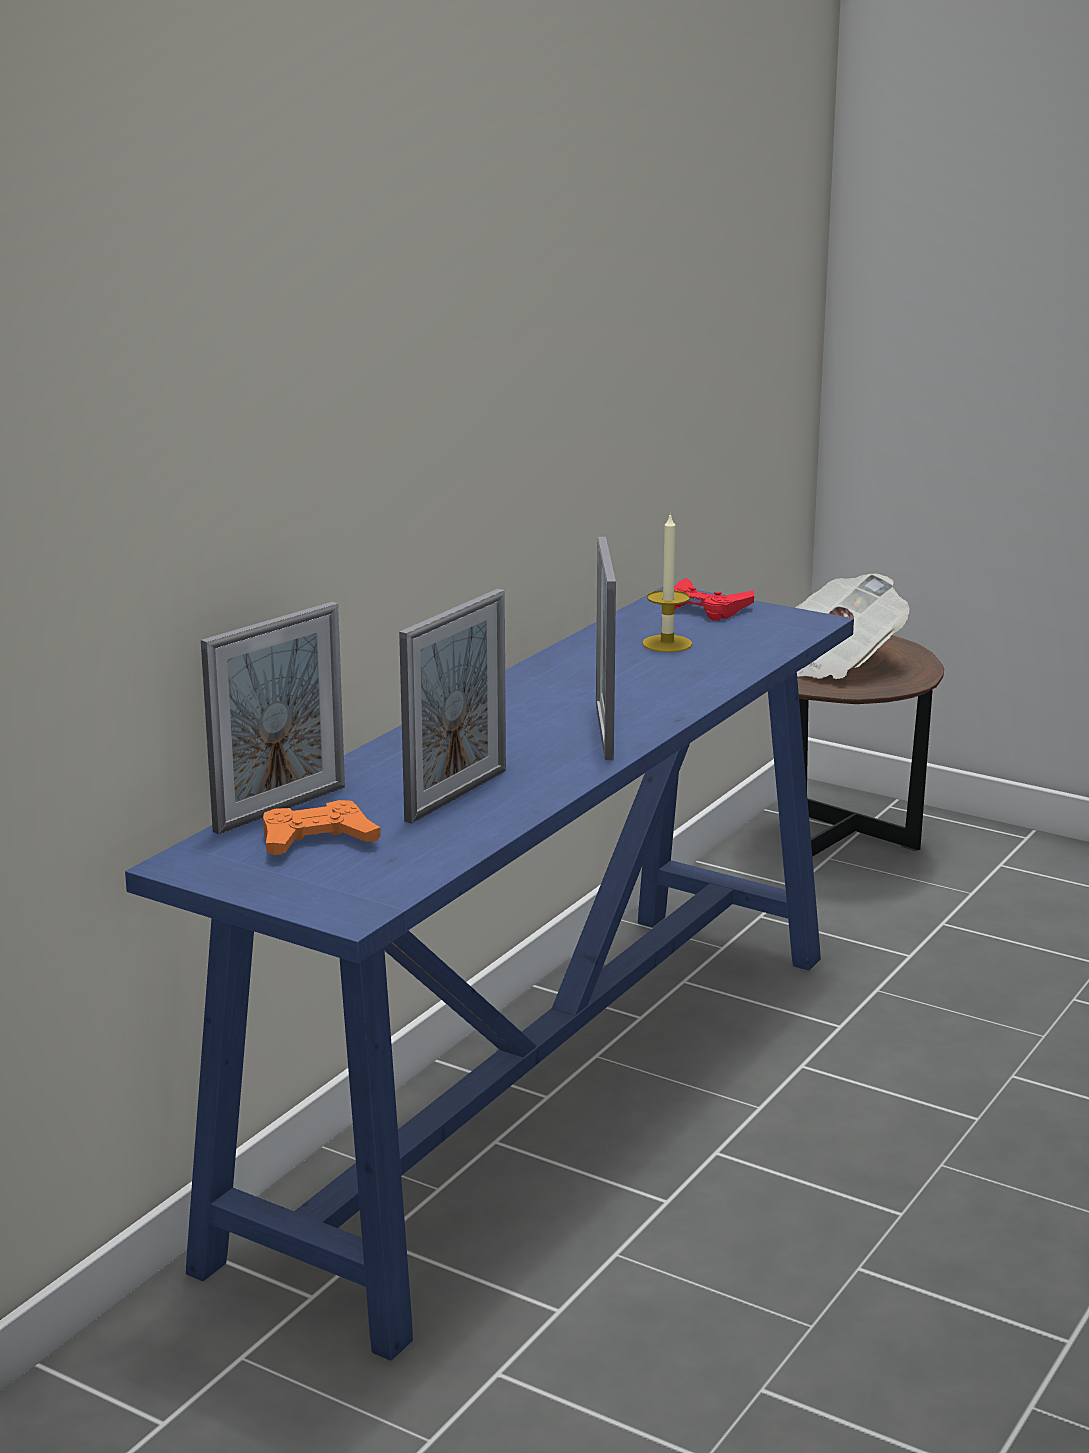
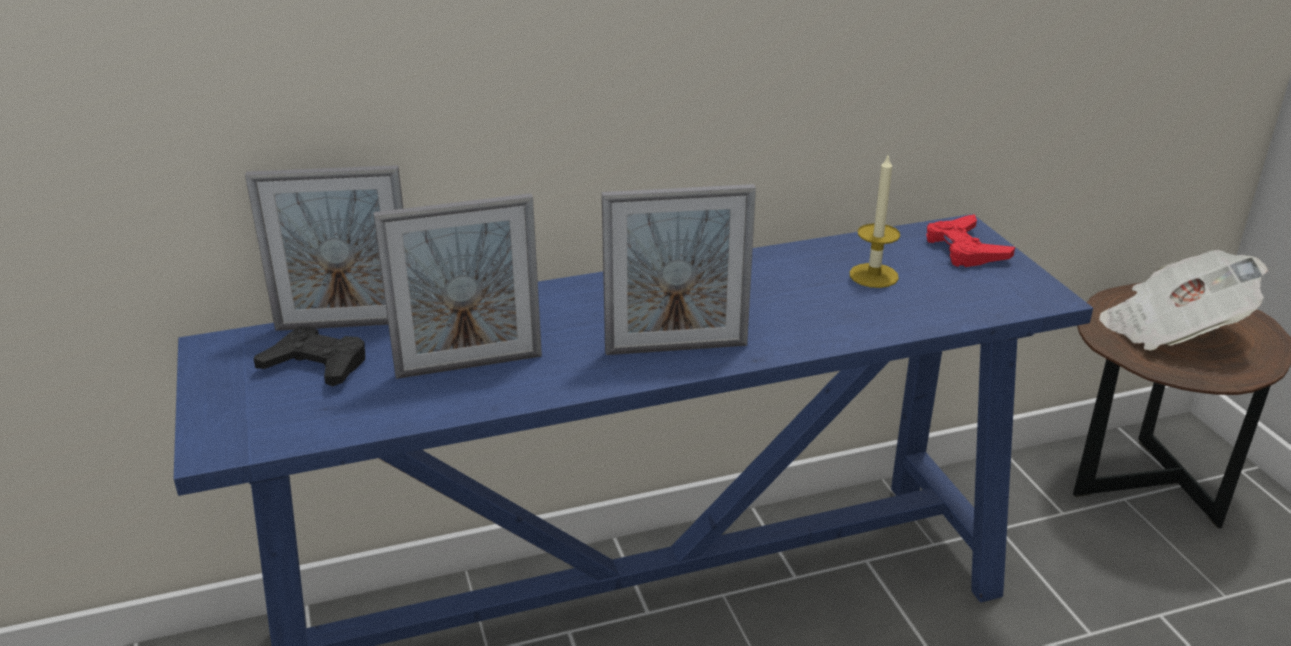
camera: 40 degrees right, 10 degrees up
(317, 840) = (316, 365): orange game controller -> black game controller
(604, 732) = (676, 348): picture frame -> picture frame turned 135 degrees counterclockwise

